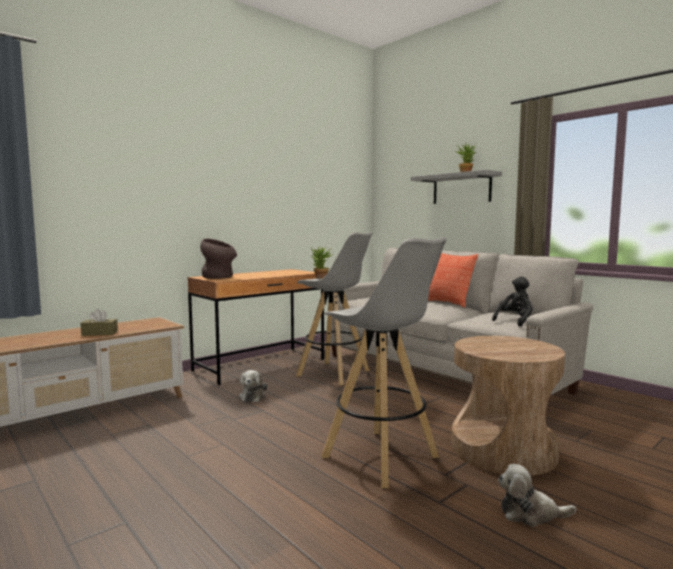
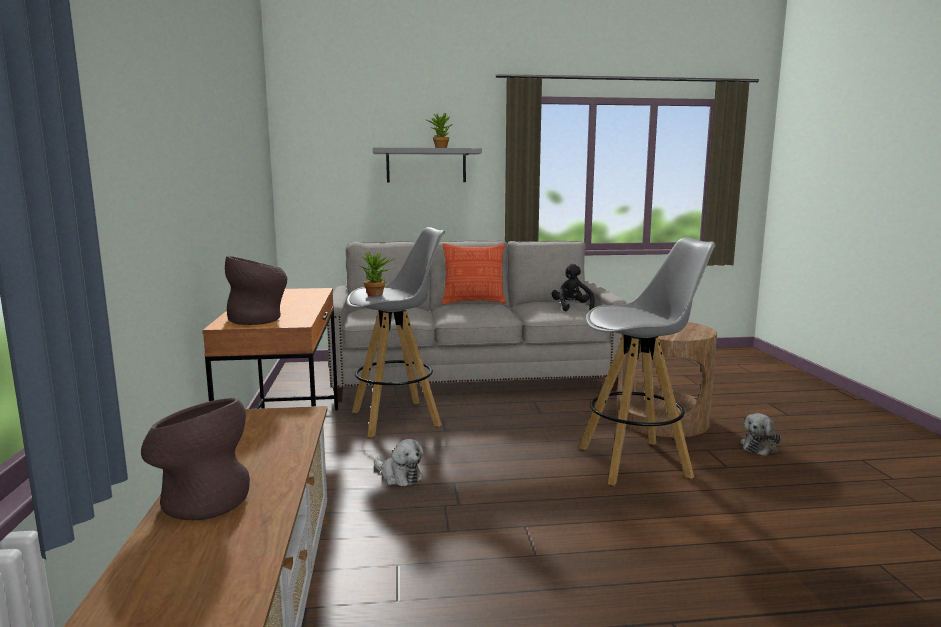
camera: 55 degrees left, 5 degrees up
(48, 335) = (201, 500): none -> brown vase
(99, 333) = (275, 459): brown tissue box -> none

